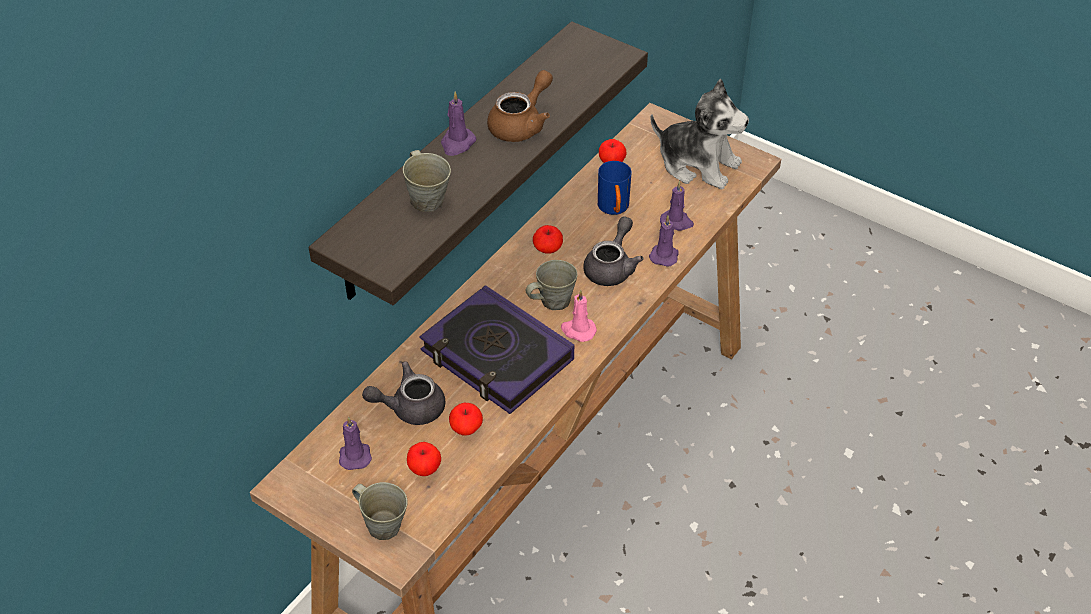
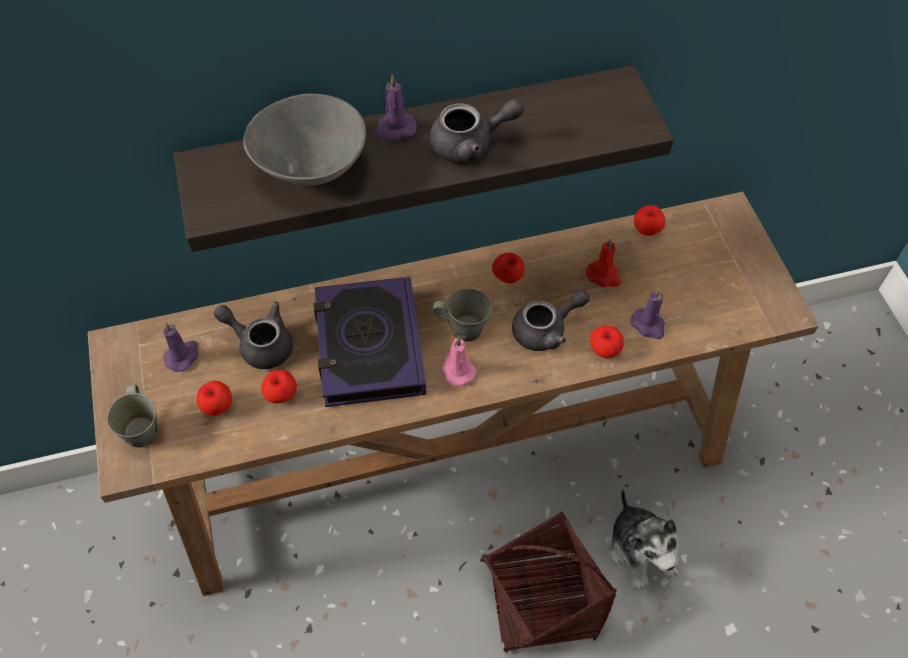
camera: 40 degrees right, 10 degrees up
(427, 199) = (310, 168): grey mug -> grey bowl
(522, 124) = (470, 144): brown teapot -> grey teapot
(614, 209) = (604, 276): blue mug -> red candle
(664, 255) = (604, 350): purple candle -> apple
(698, 164) = (727, 280): plush toy -> plush toy (641, 550)
(706, 529) = (542, 601): none -> basket

